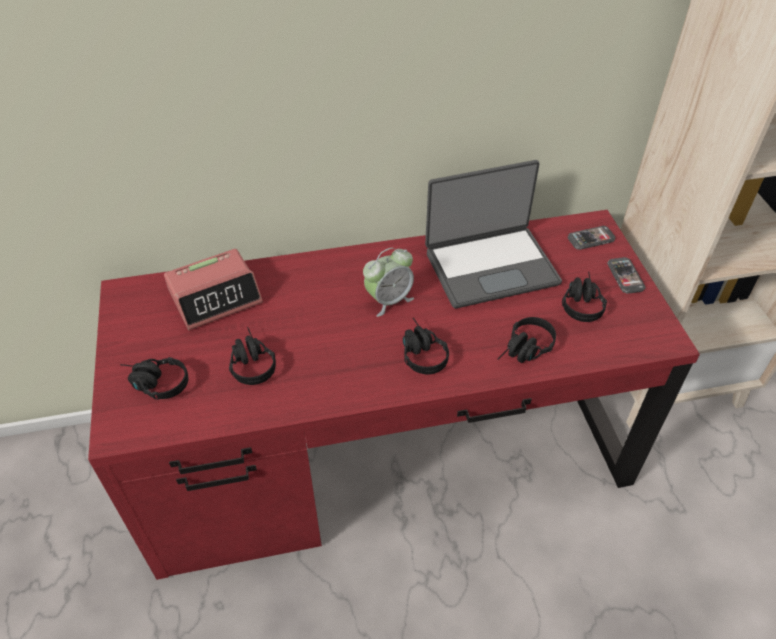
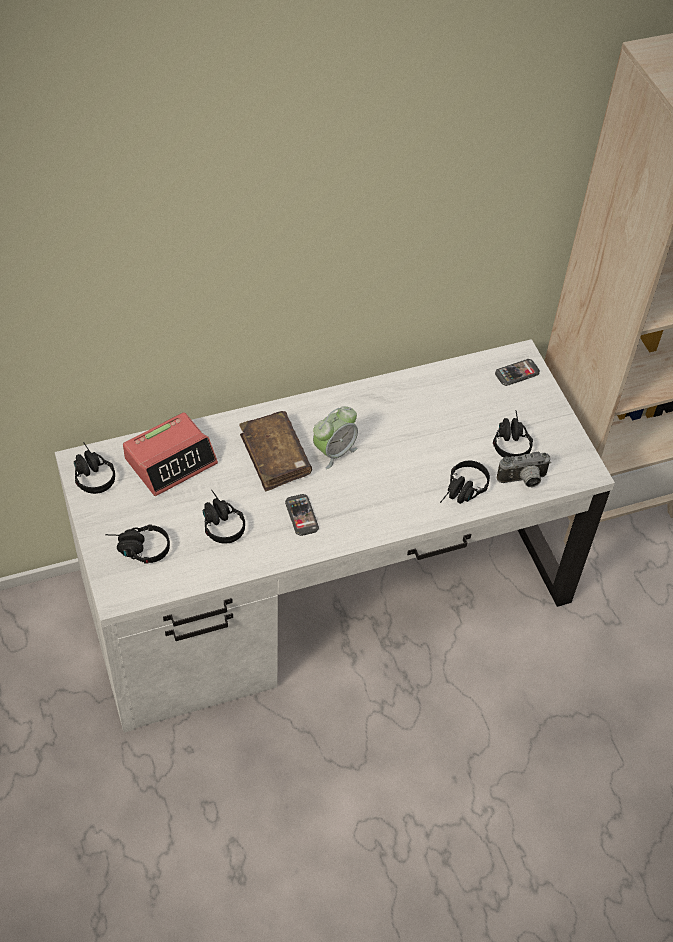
camera: 10 degrees left, 5 degrees up
(325, 300) = (275, 456): none -> brown book
(387, 451) = (327, 591): red desk -> white desk
(420, 352) = (370, 500): black headphones -> black headphones (91, 473)
(490, 266) = (424, 409): laptop -> none
(594, 344) = (523, 481): none -> camera
(625, 276) = (549, 411): phone -> phone (301, 516)

